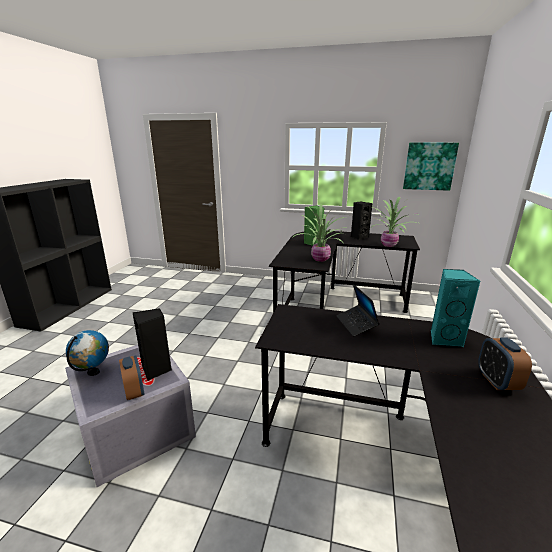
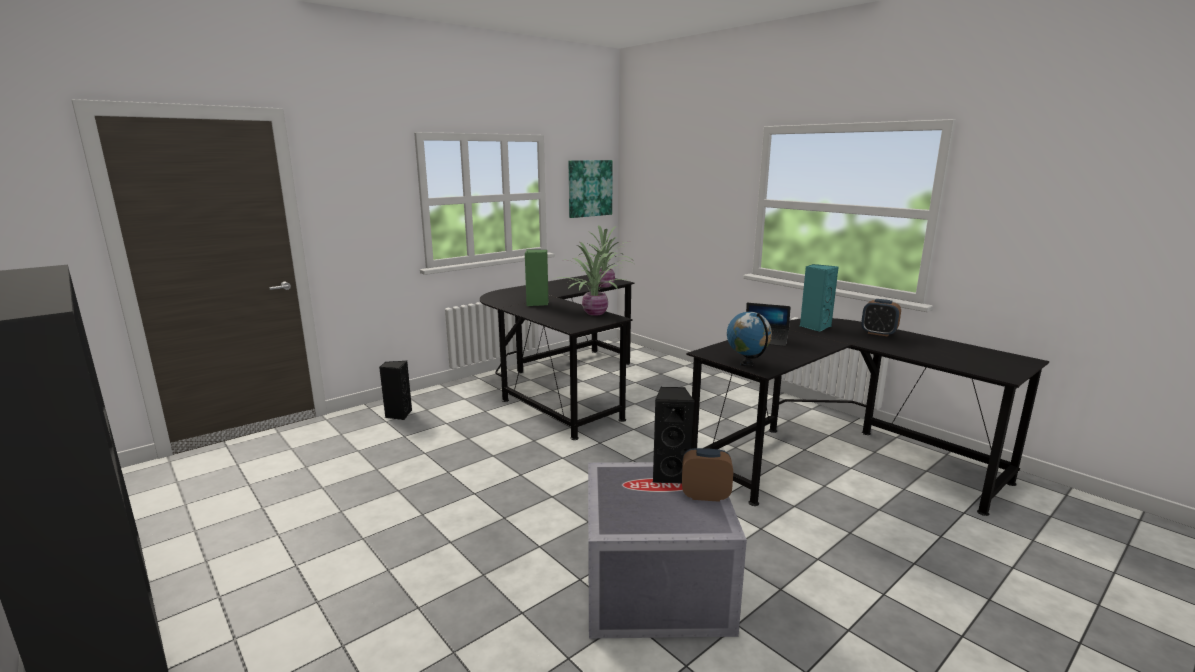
camera: 55 degrees left, 5 degrees down
(93, 372) = (629, 518): globe -> globe (746, 364)
(359, 237) = (557, 286): black speaker -> black speaker (398, 415)

